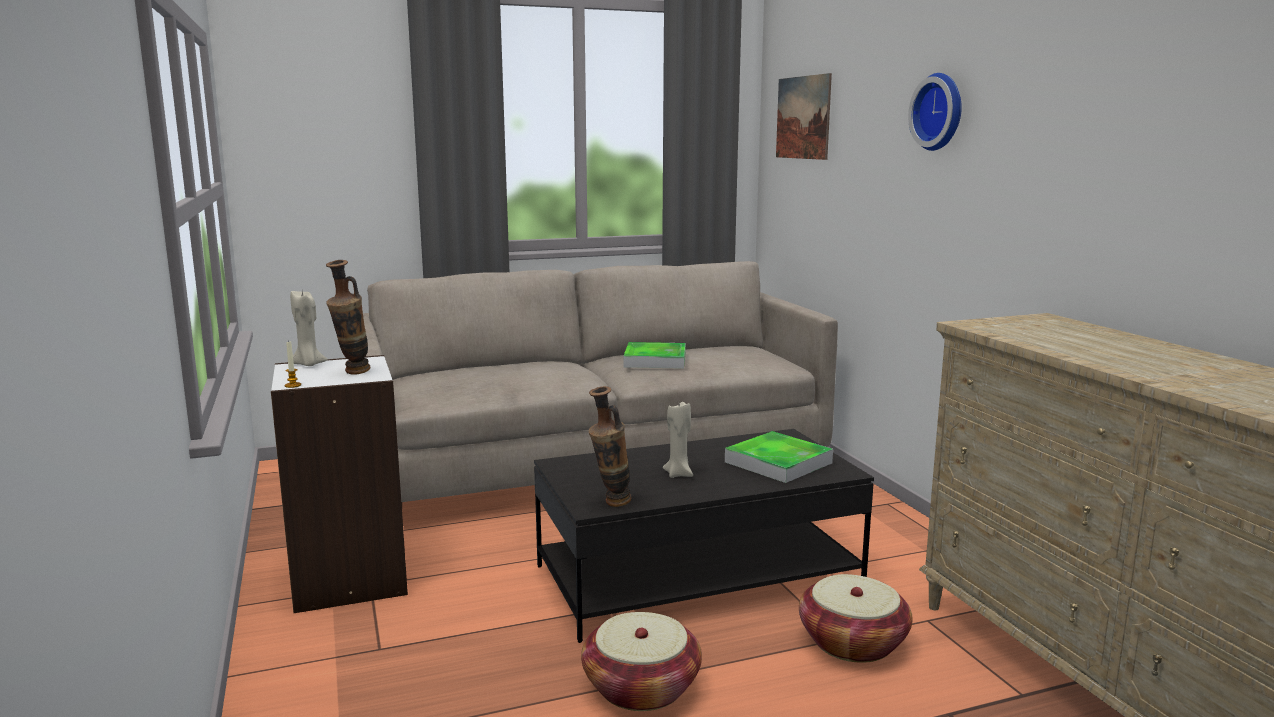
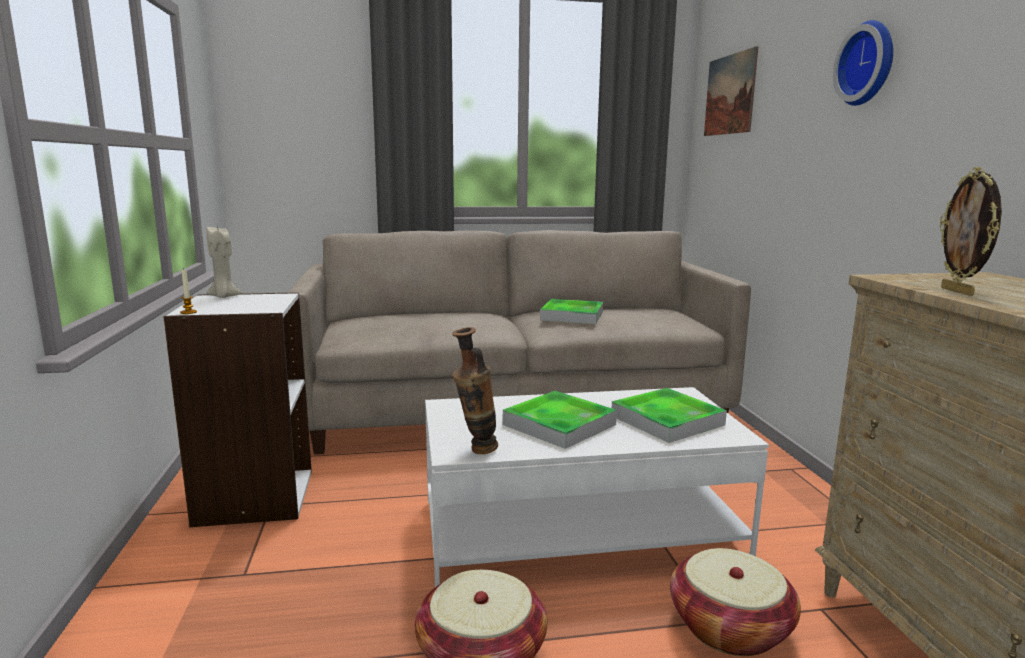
camera: 10 degrees right, 0 degrees up
(352, 373) = (253, 305): vase -> none
(678, 474) = (559, 424): beige candle -> tray
(697, 576) = (579, 529): black coffee table -> white coffee table
(1022, 337) = (958, 291): none -> picture frame

